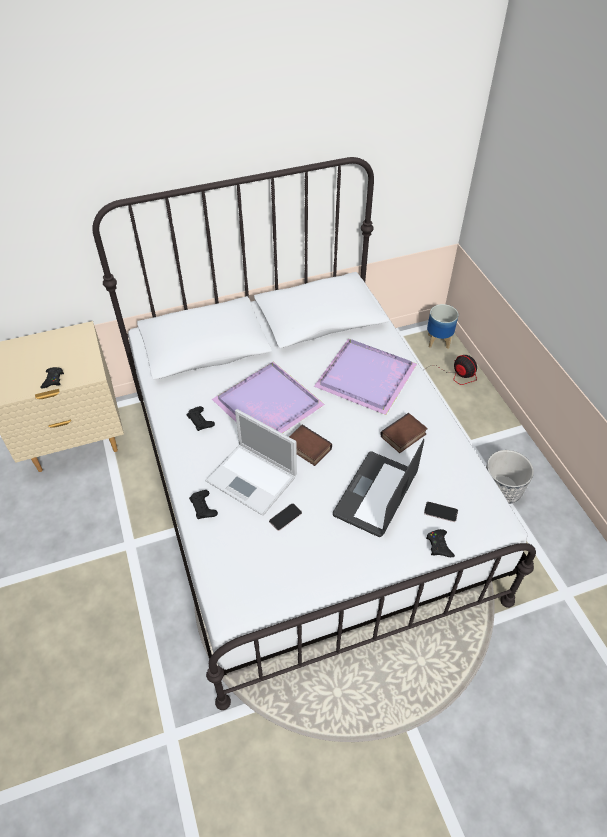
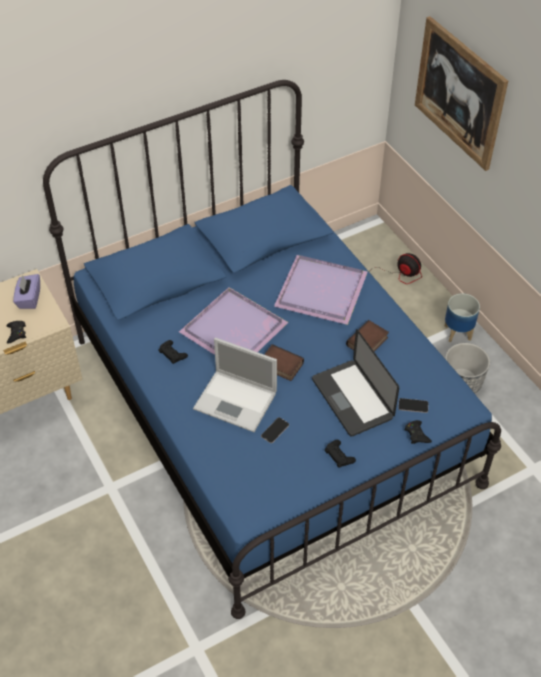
camera: 10 degrees left, 0 degrees up
(76, 348) = (29, 299): none -> purple tissue box
(203, 507) = (197, 432): black game controller -> black game controller (339, 456)
(303, 488) = (270, 409): white bed -> blue bed
(375, 494) = (352, 399): laptop -> laptop turned 45 degrees counterclockwise
(438, 341) = (376, 241): planter -> planter (457, 332)
(539, 187) = (459, 93): none -> picture

